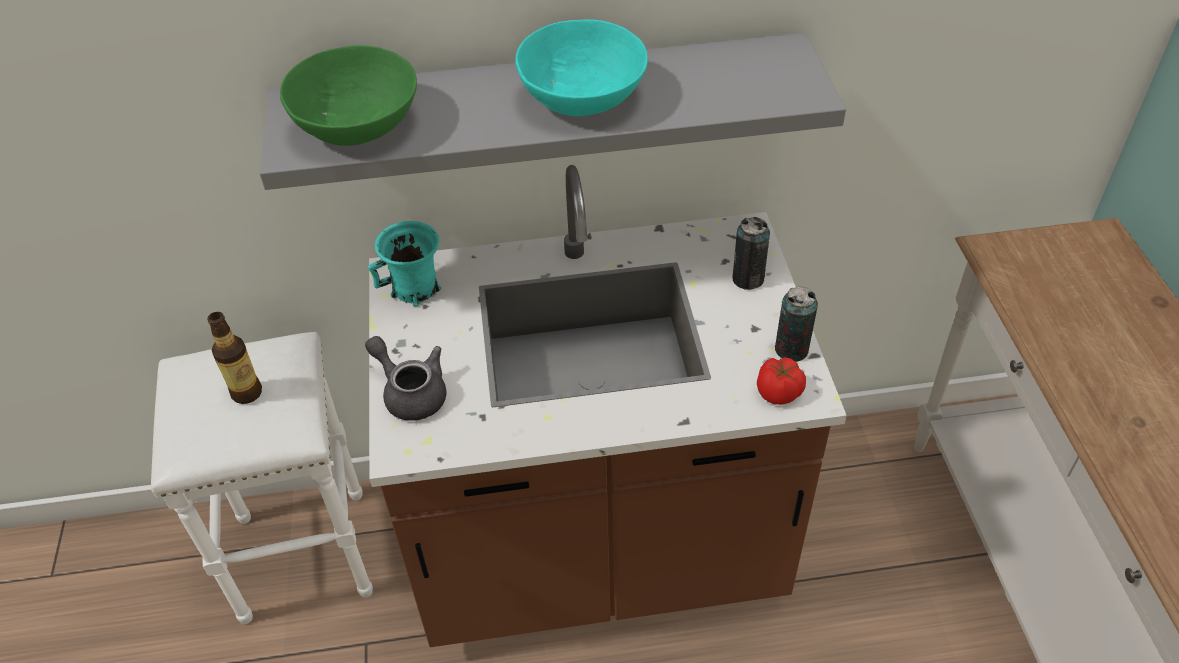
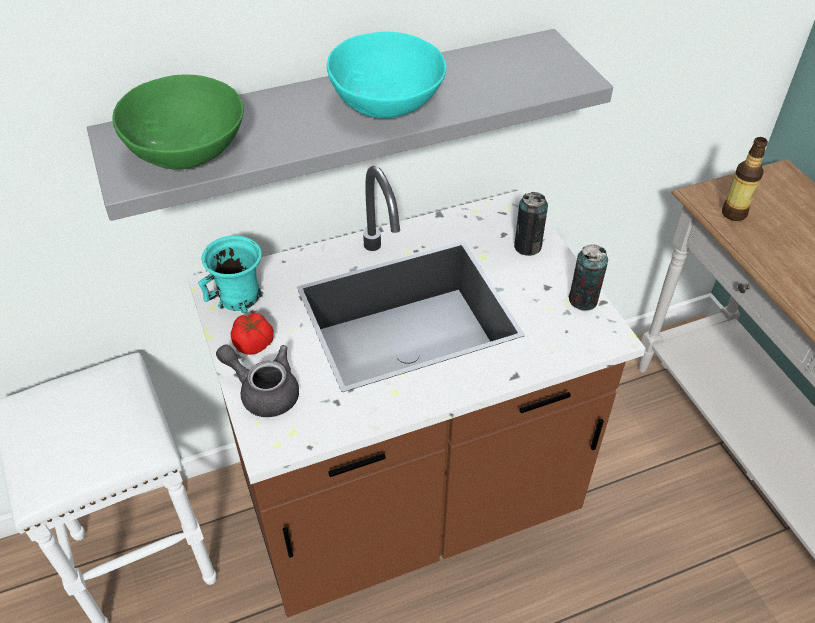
camera: 15 degrees left, 0 degrees up
(247, 393) = (90, 418): bottle -> bottle (734, 213)
(779, 393) = (585, 338): tomato -> tomato (254, 344)

